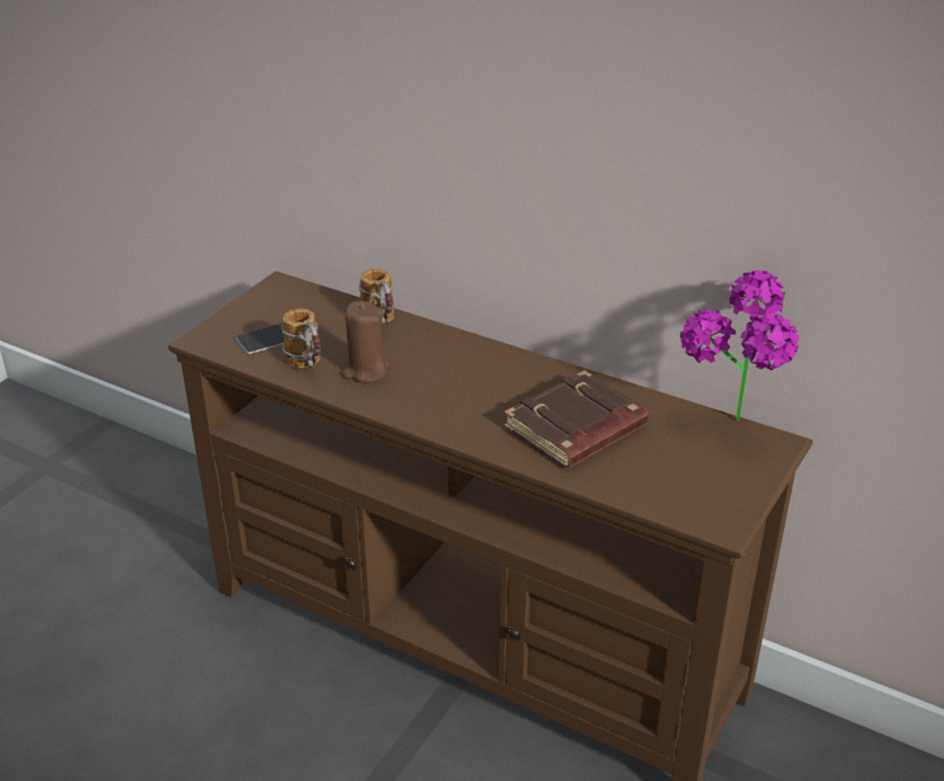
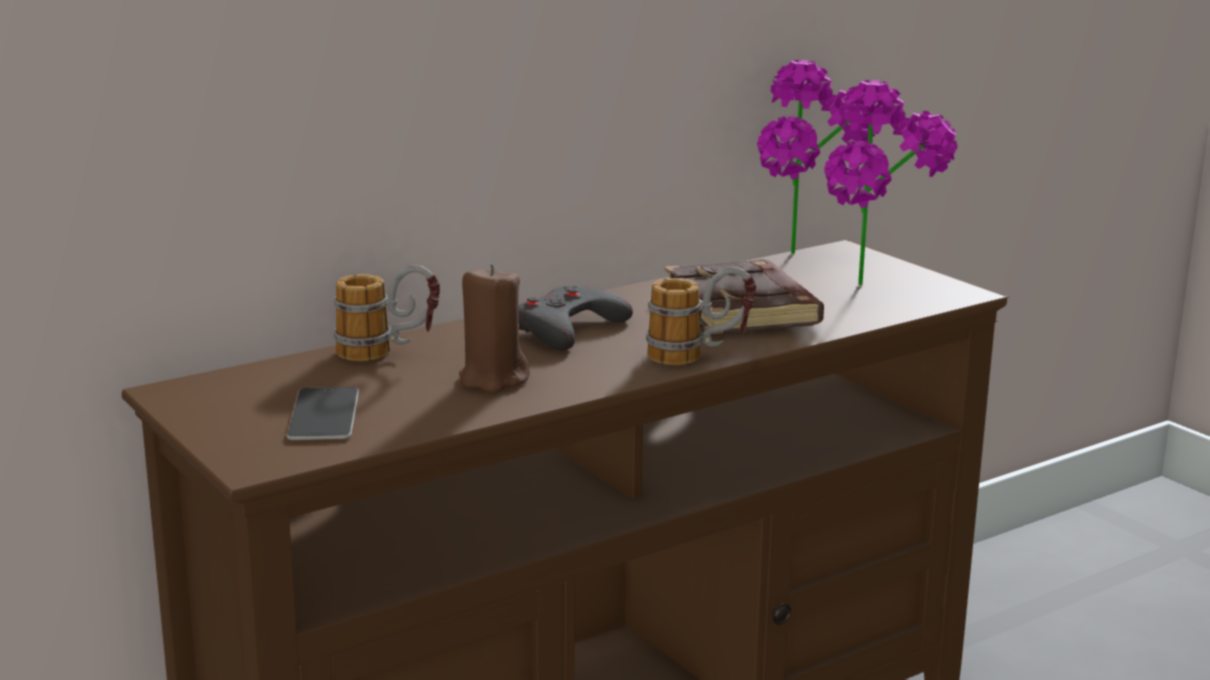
camera: 65 degrees left, 15 degrees down
(308, 367) = (439, 408): mug -> mug (699, 356)
(475, 371) = (569, 329): none -> grey game controller
(681, 481) = (877, 291): none -> potted plant

